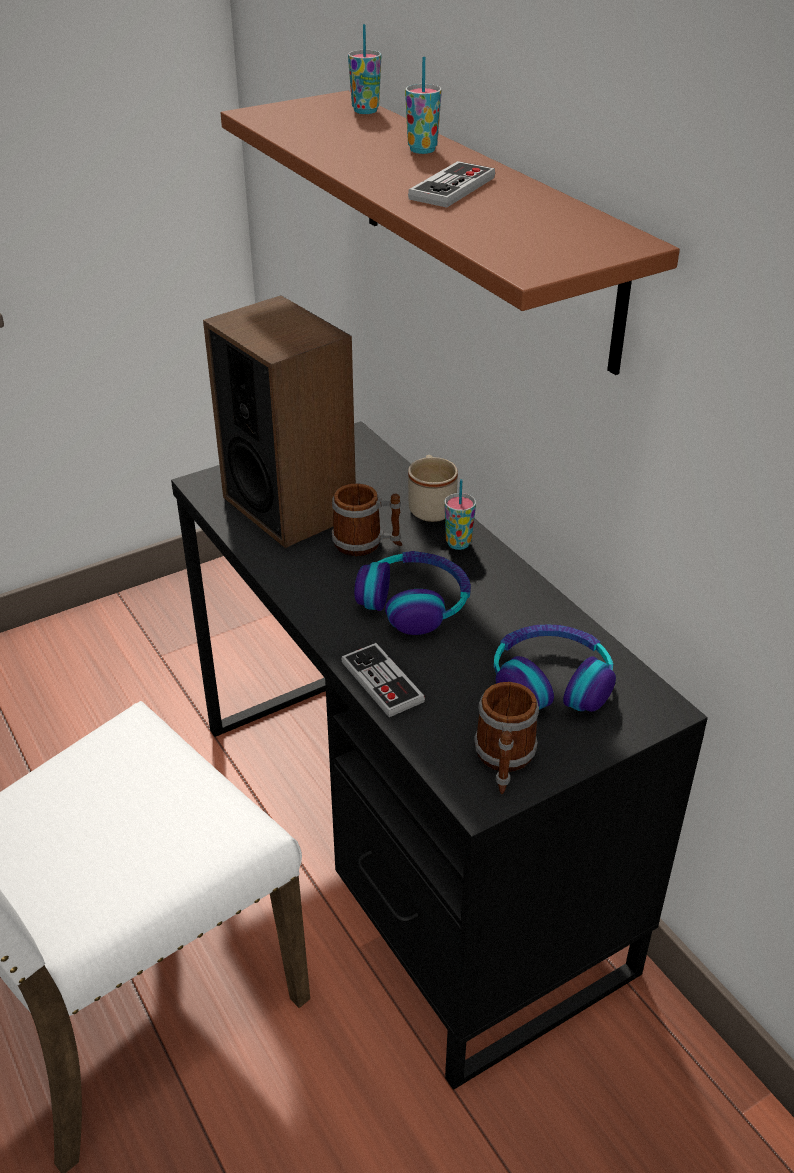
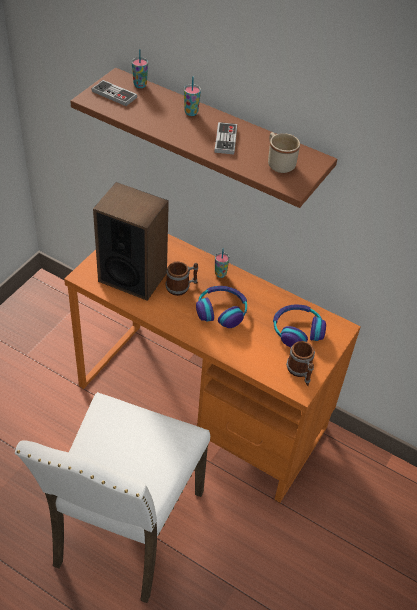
camera: 30 degrees left, 10 degrees up
(382, 682) = (233, 354): game controller -> game controller (114, 94)
(402, 840) = (201, 407): black desk -> orange desk
(431, 506) = (196, 257): beige mug -> beige mug (279, 162)

